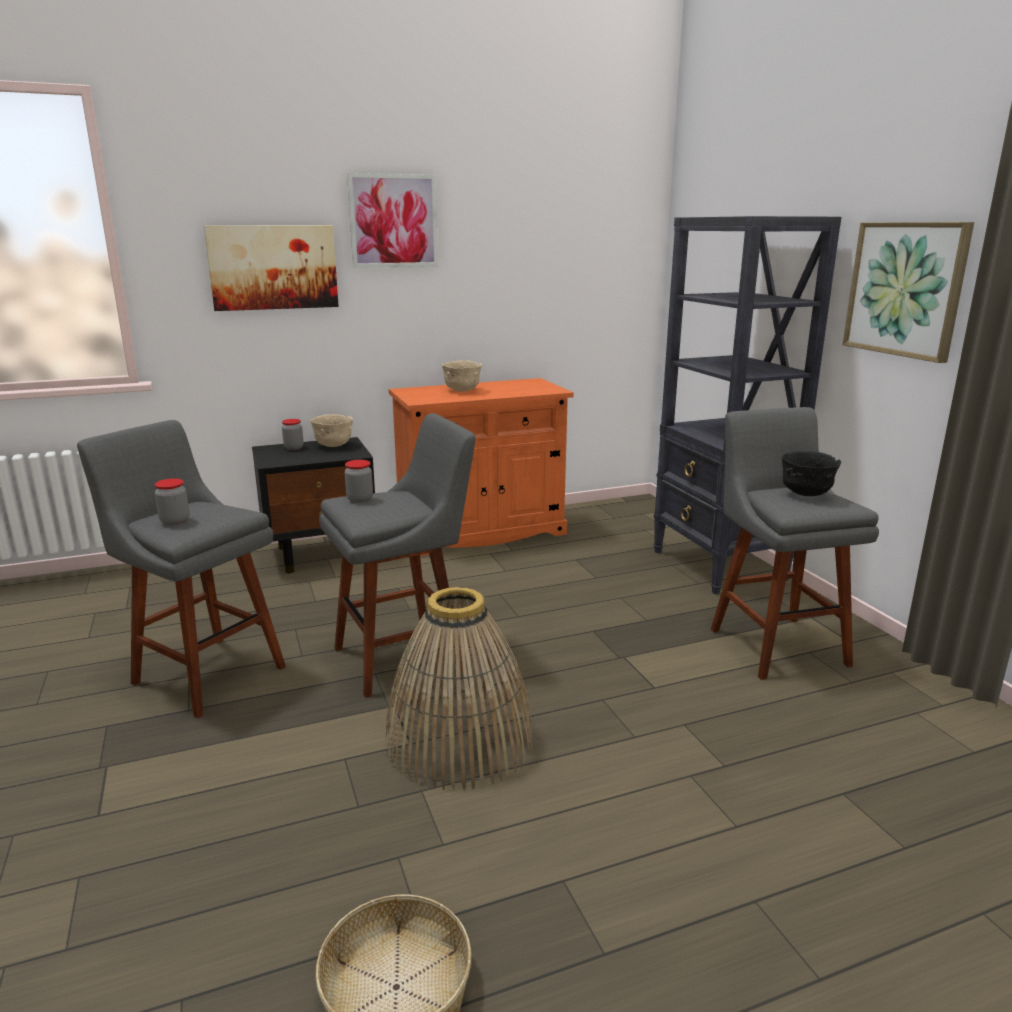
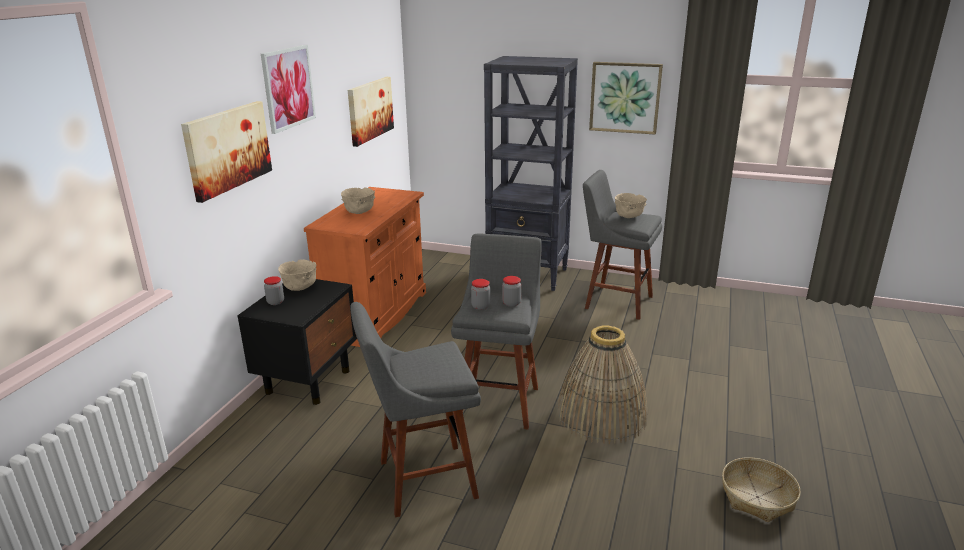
camera: 50 degrees left, 5 degrees up
(175, 521) = (434, 370): jar -> jar (511, 303)
(566, 281) = (369, 110): none -> picture
(806, 494) = (629, 217): black bowl -> beige bowl

